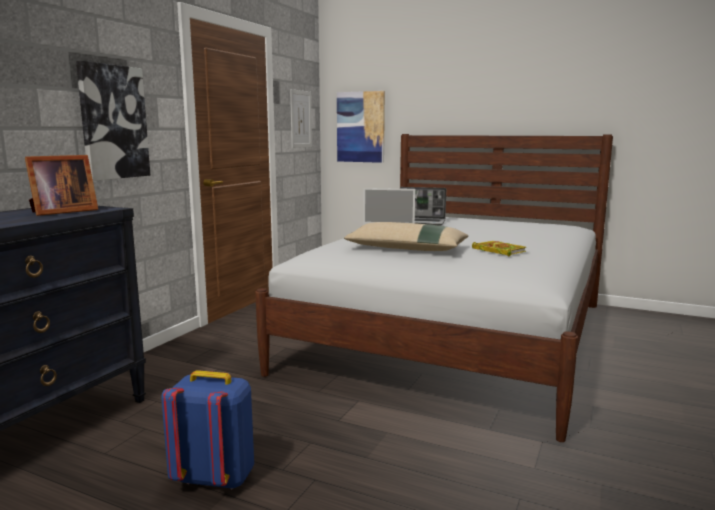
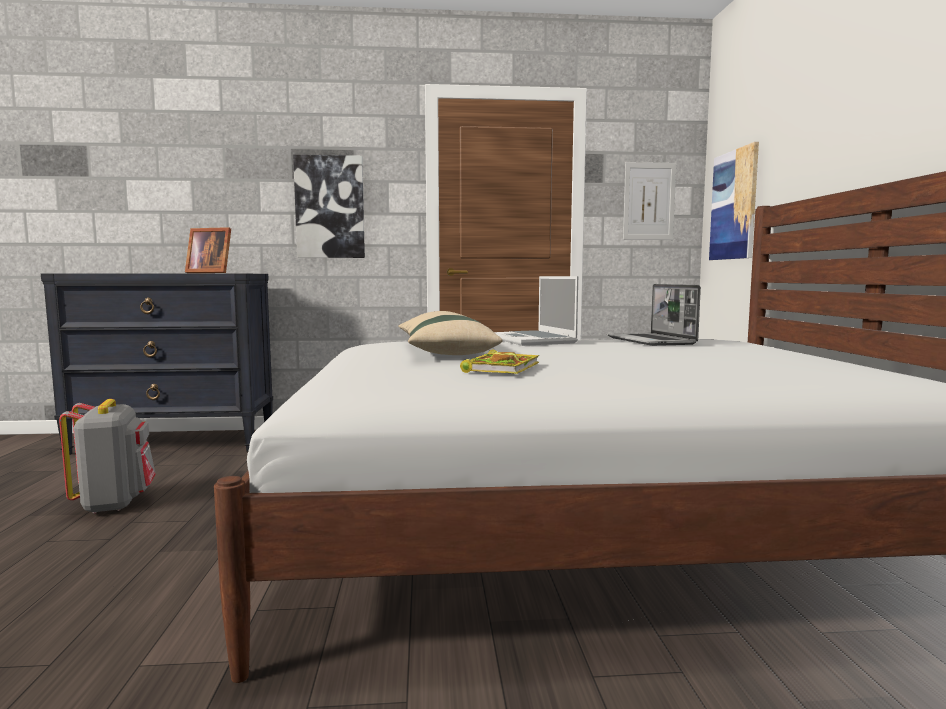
camera: 60 degrees right, 5 degrees down
(215, 478) = (114, 503): blue backpack -> grey backpack

